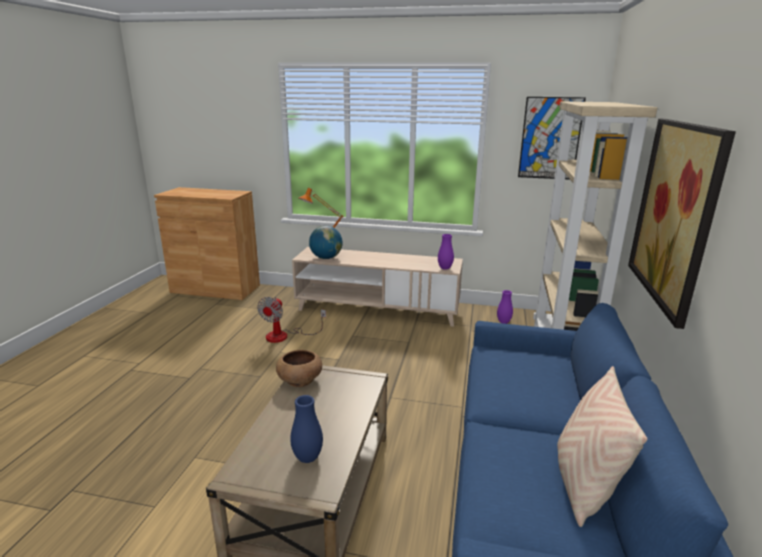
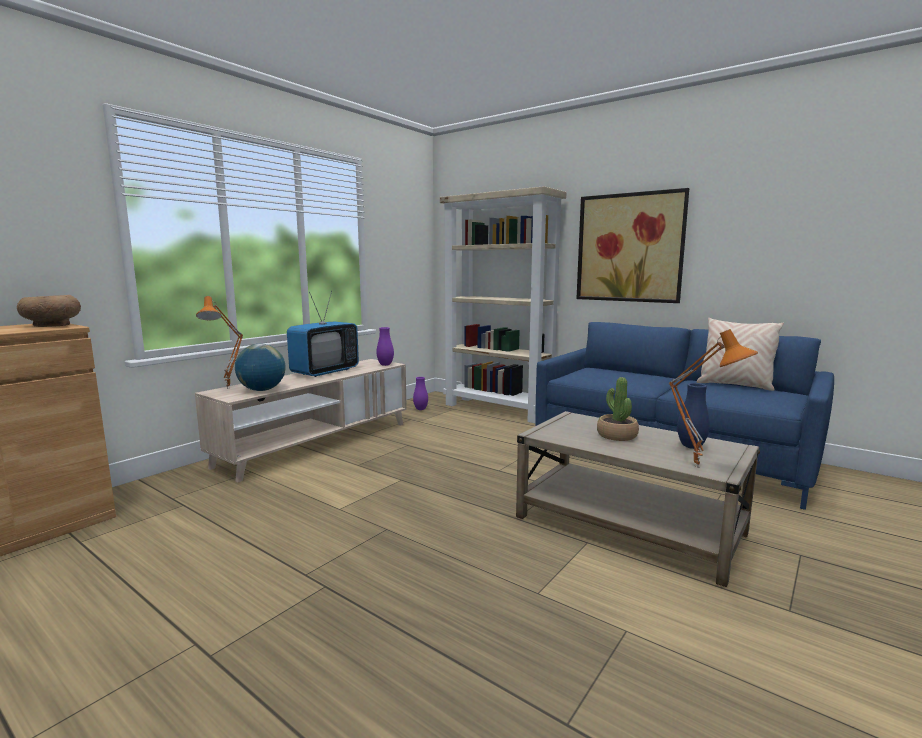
camera: 65 degrees left, 10 degrees down
(247, 463) = (699, 466): none -> orange table lamp
(285, 336) = (299, 500): fan -> none
(299, 380) = (557, 437): brown bowl -> brown bowl (51, 325)
(321, 410) = (616, 435): none -> potted plant
(394, 258) = (325, 372): none -> television
(550, 138) = (407, 234): picture -> none

